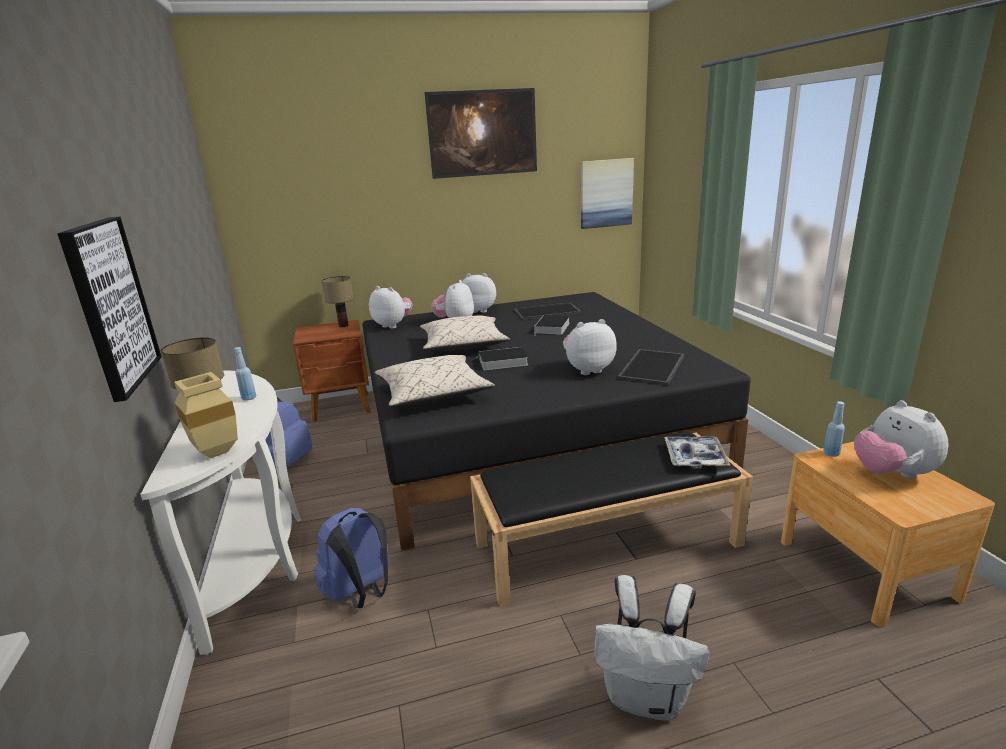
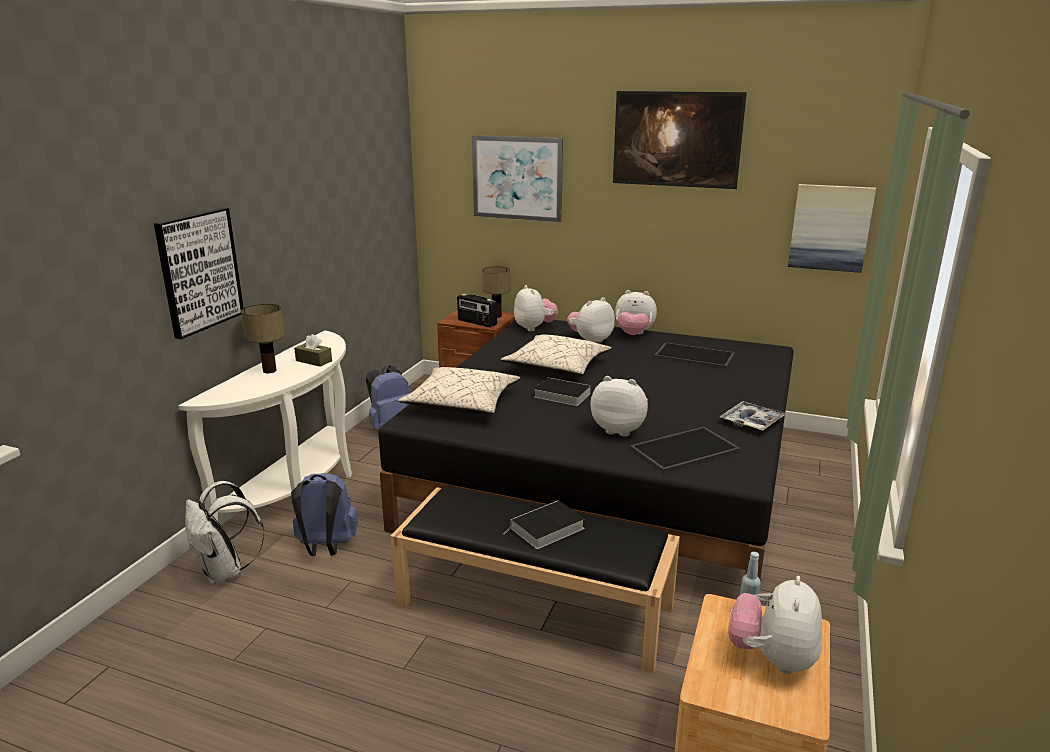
camera: 35 degrees right, 0 degrees up
(215, 454) = (241, 394): beige vase -> none
(249, 398) = (314, 361): blue bottle -> brown tissue box
(333, 334) = (476, 323): none -> radio
(336, 186) = (517, 178): none -> picture
(480, 310) = (633, 334): plush toy -> plush toy turned 150 degrees clockwise
(552, 328) = (666, 376): book -> book (546, 529)
(647, 697) = (407, 722): white backpack -> white backpack (225, 572)
(695, 457) = (621, 554): tray -> tray (752, 422)

